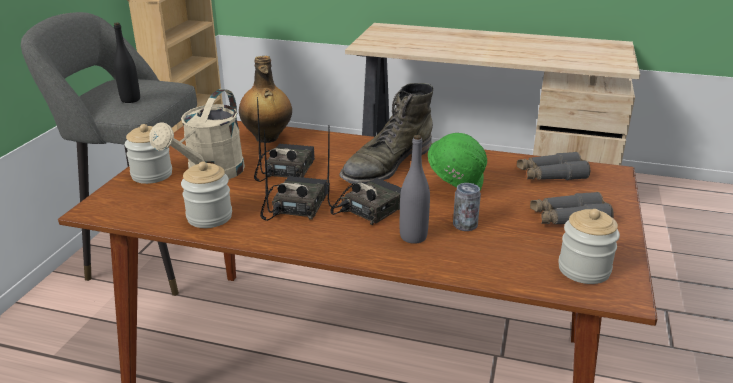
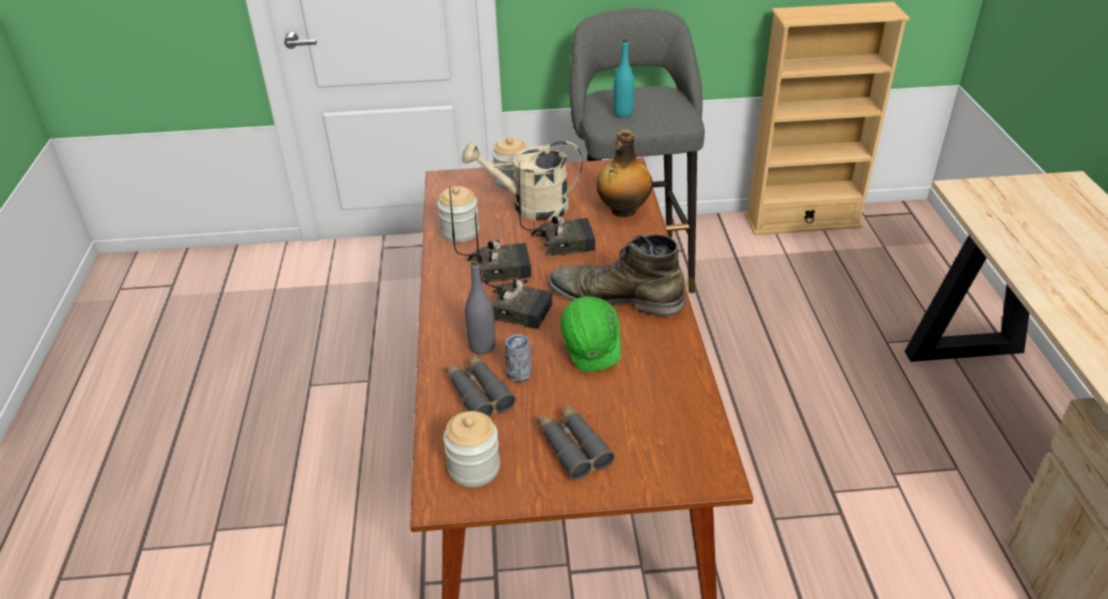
camera: 70 degrees right, 10 degrees up
(130, 100) = (623, 113): black bottle -> turquoise bottle
(551, 175) = (672, 422): grey binoculars -> grey binoculars (478, 393)

